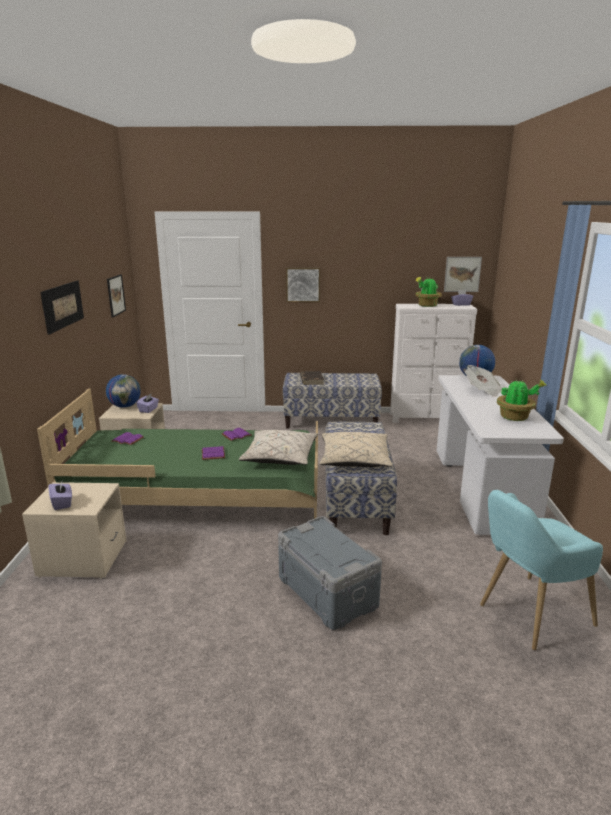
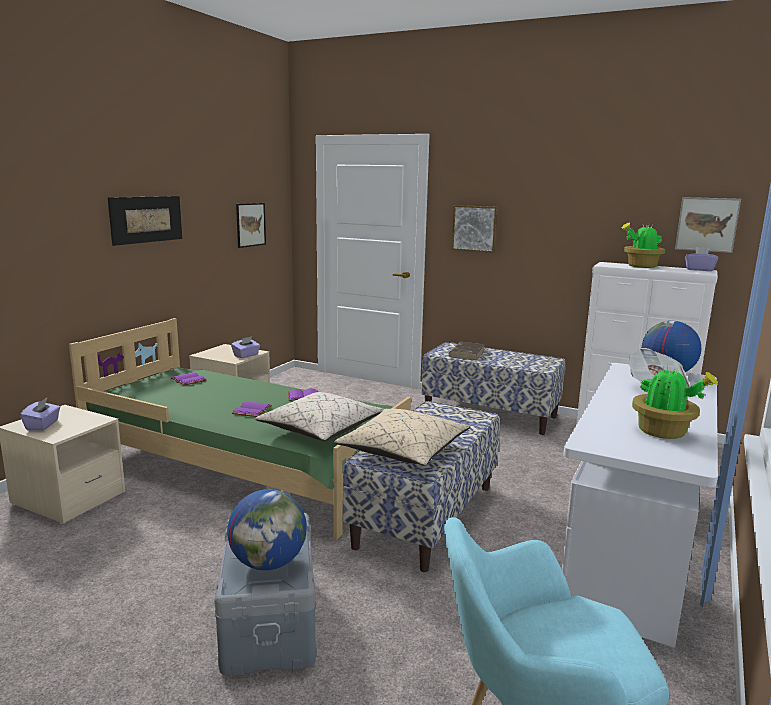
camera: 25 degrees right, 5 degrees down
(125, 406) = (228, 348): globe -> globe (269, 563)

